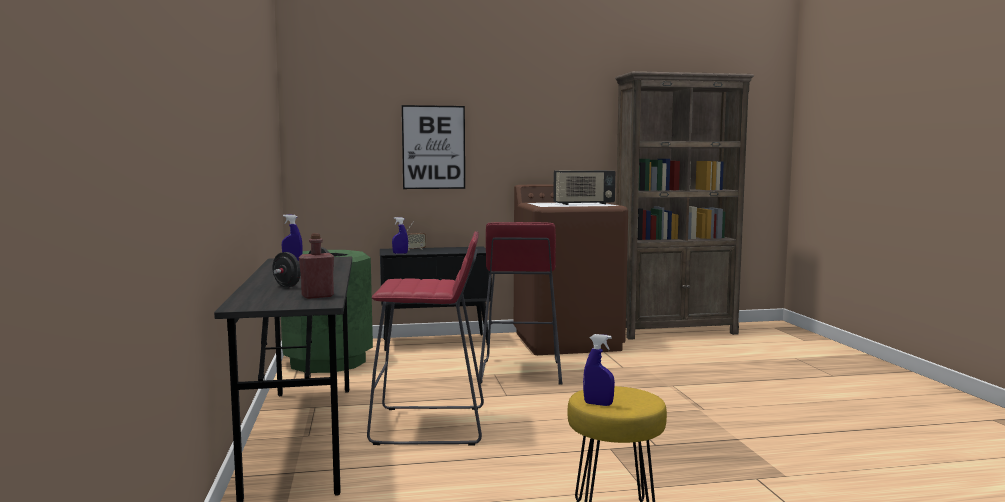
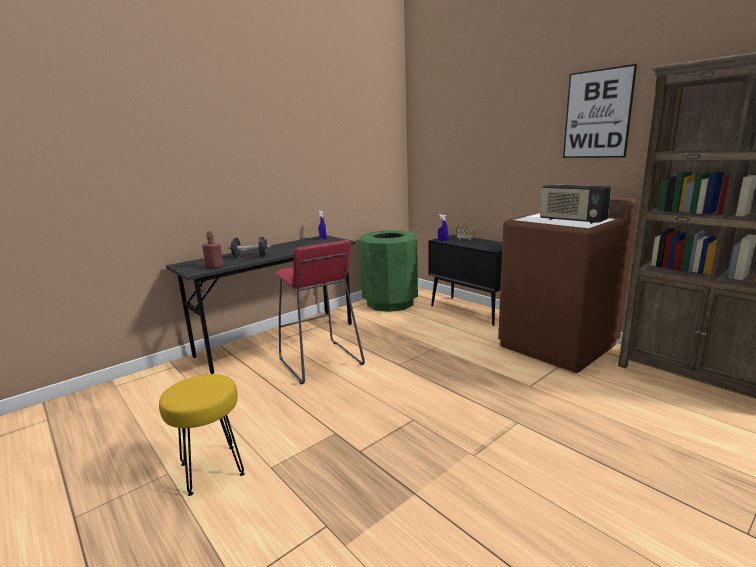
camera: 60 degrees right, 10 degrees up
(433, 147) = (490, 158): picture -> picture (597, 114)
(520, 372) = (452, 353): red stool -> none
(598, 404) = (179, 386): blue spray bottle -> none

